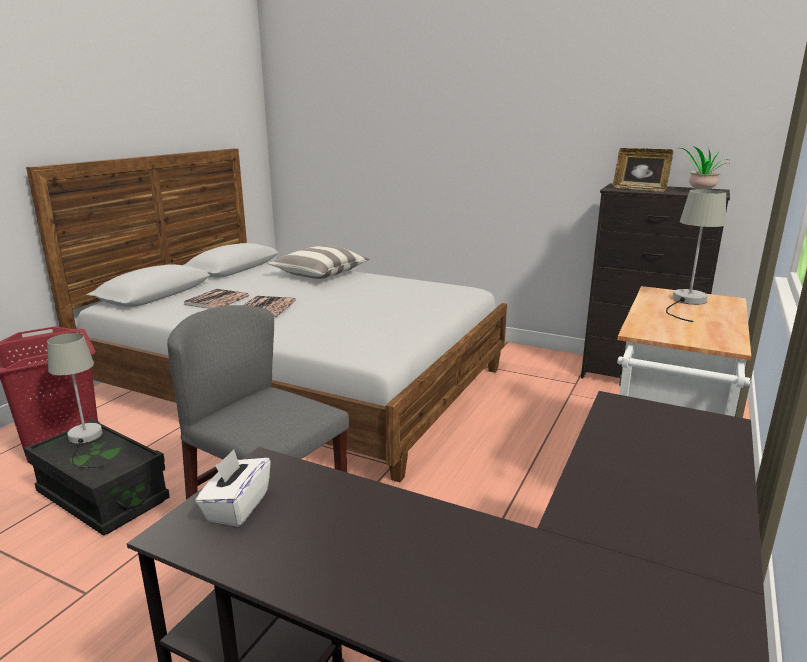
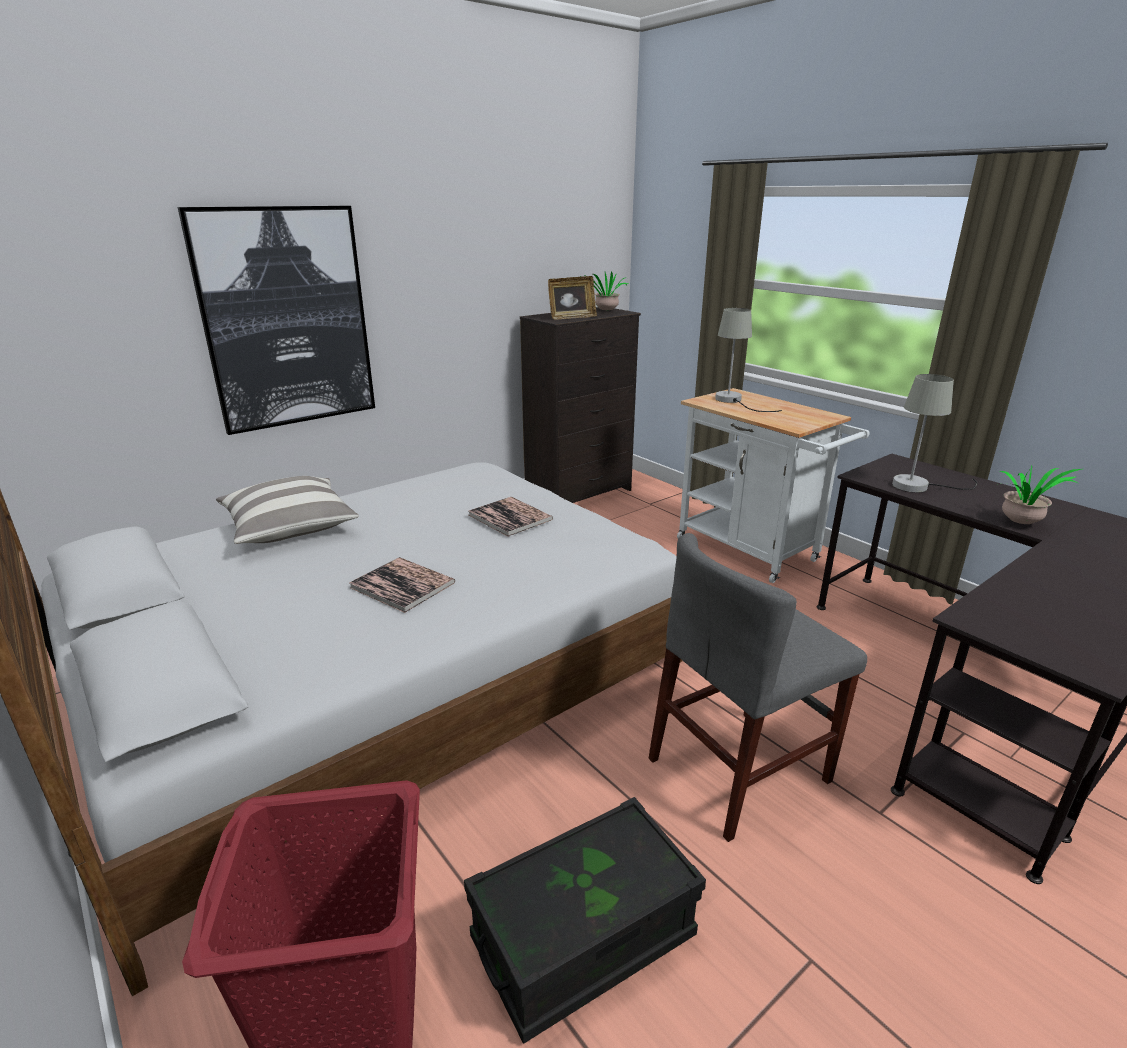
camera: 65 degrees left, 5 degrees up
(85, 440) = (542, 891): grey table lamp -> grey table lamp (920, 486)
(216, 300) = (306, 622): book -> book (510, 517)
(237, 507) = (1047, 639): white tissue box -> none
(418, 157) = (287, 319): none -> picture
(580, 514) = (1023, 524): none -> potted plant

